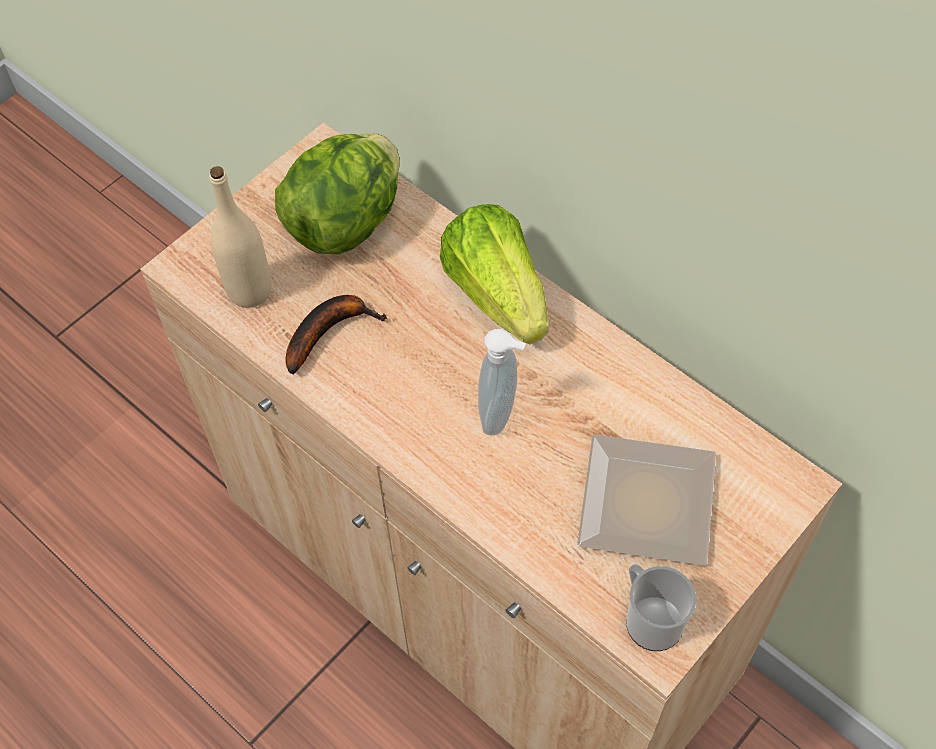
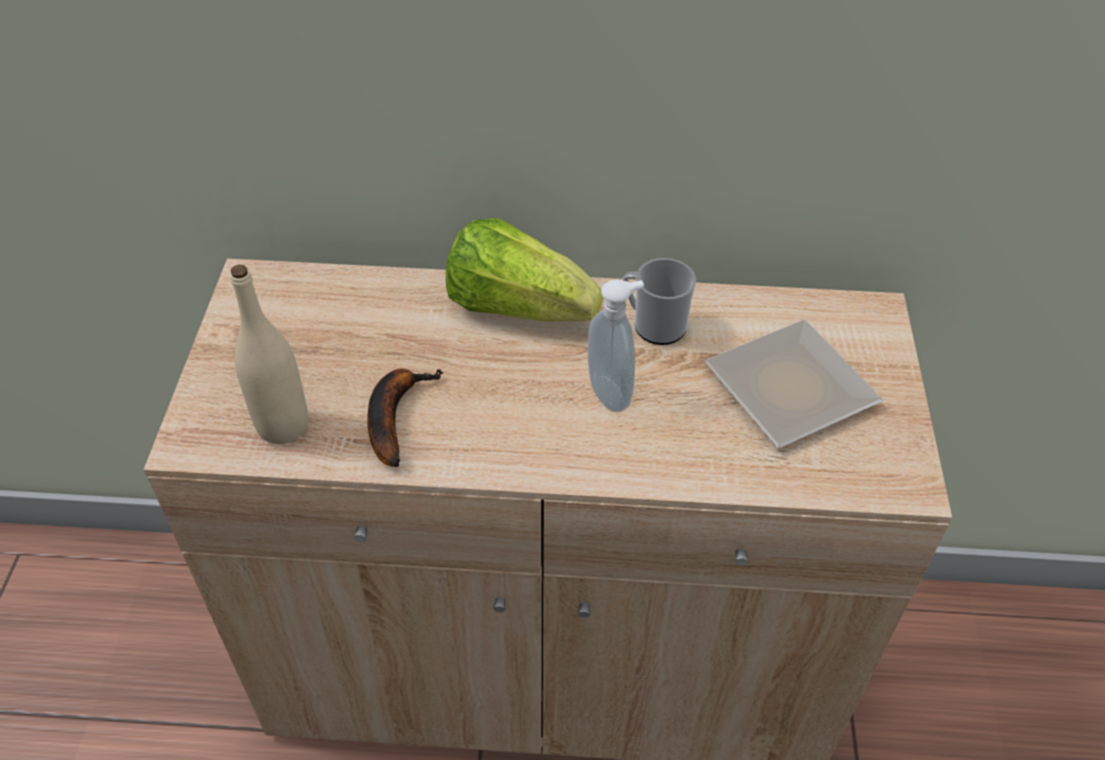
camera: 40 degrees left, 10 degrees down
(345, 222) = (325, 323): lettuce -> none
(650, 618) = (880, 468): mug -> mug (653, 325)

